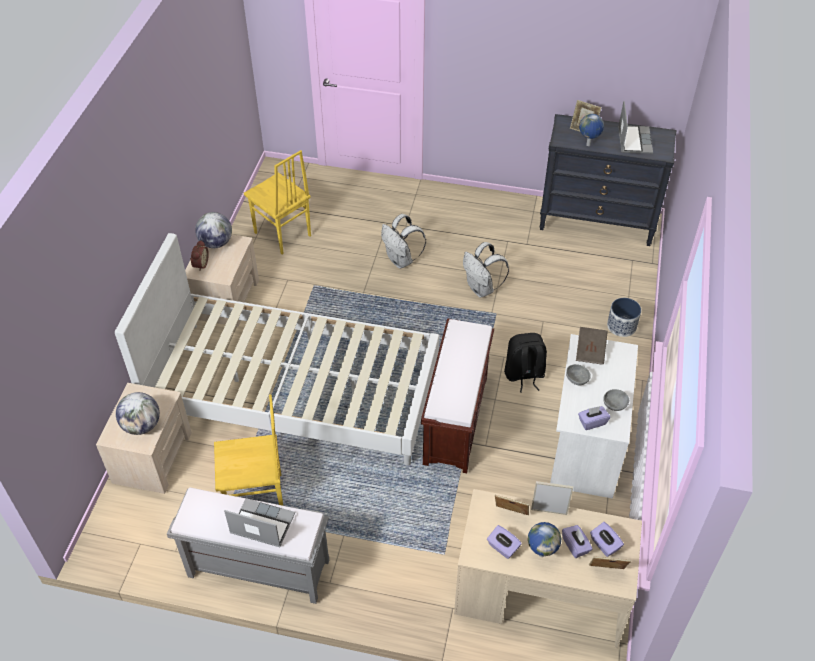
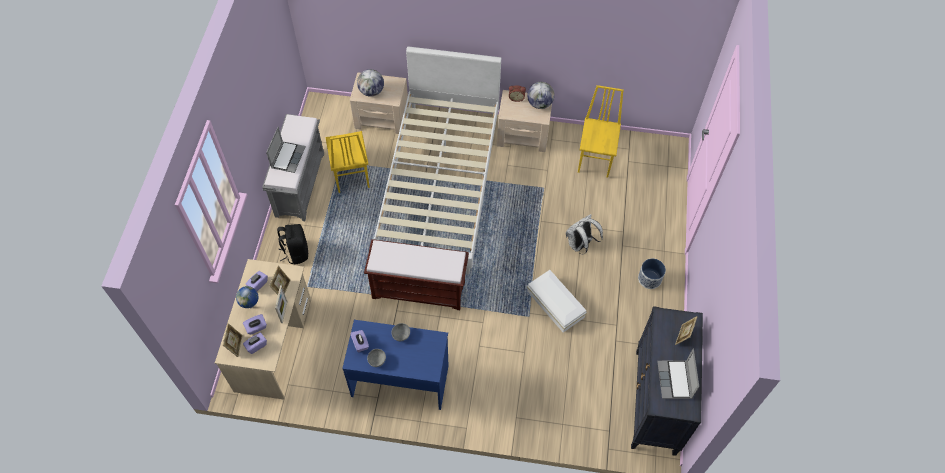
camera: 85 degrees right, 10 degrees up
(282, 235) = (595, 160): yellow chair -> yellow chair turned 150 degrees clockwise
(482, 289) = (555, 305): white backpack -> white storage box
(524, 375) = (465, 337): black backpack -> black backpack (296, 252)
(585, 444) = (400, 379): white desk -> blue desk
(588, 145) = (660, 339): globe -> none
(590, 351) = (429, 346): brown book -> none
(621, 326) = (525, 415): planter -> planter (649, 279)
(633, 140) = (675, 380): laptop -> laptop turned 90 degrees clockwise

